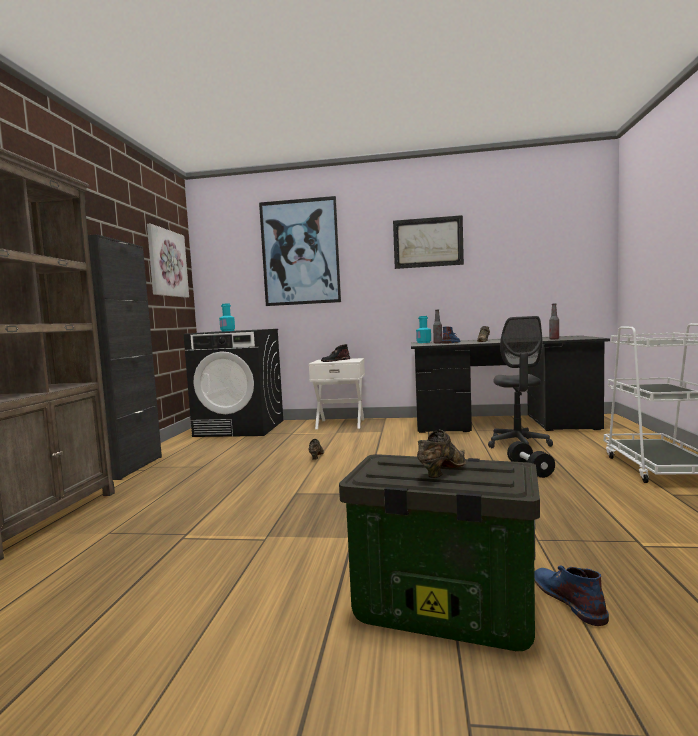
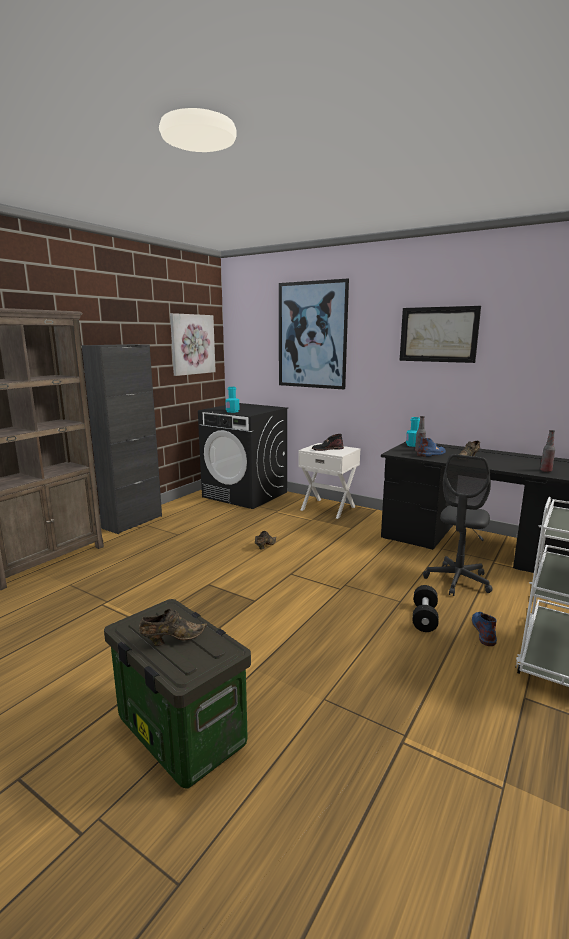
camera: 25 degrees right, 10 degrees up
(568, 598) = (271, 762): blue boot -> blue boot (483, 630)

